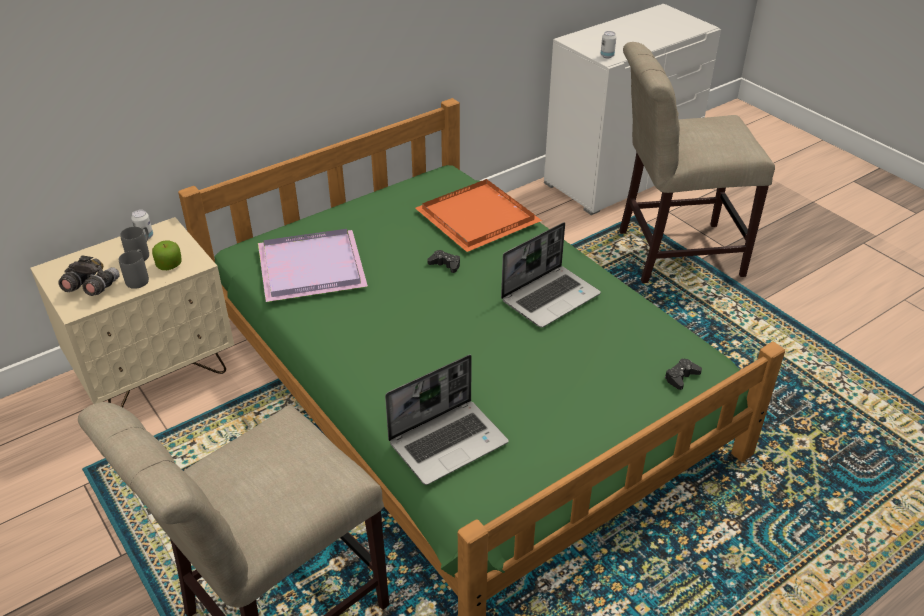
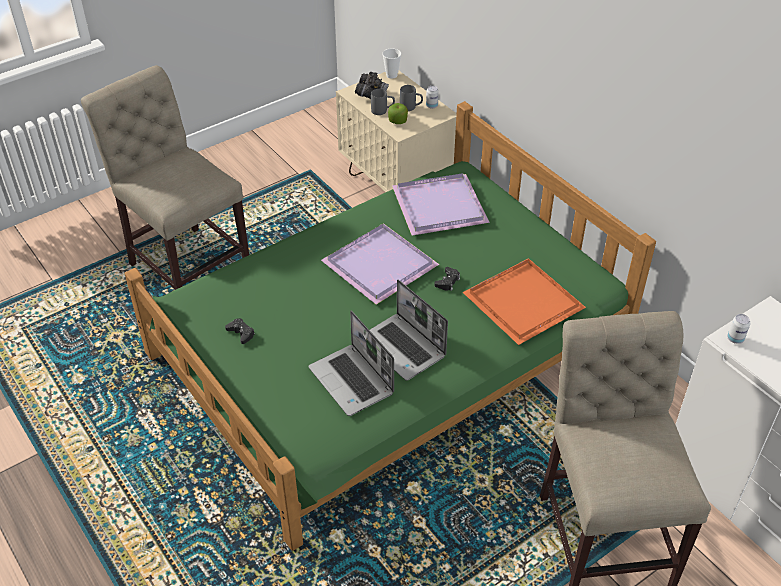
camera: 90 degrees right, 5 degrees up
(50, 270) = (391, 75): none -> cup
(417, 315) = (379, 266): none -> purple tray
(448, 442) = (241, 285): laptop -> laptop (352, 381)
(681, 377) = (295, 427): black game controller -> black game controller (241, 333)

